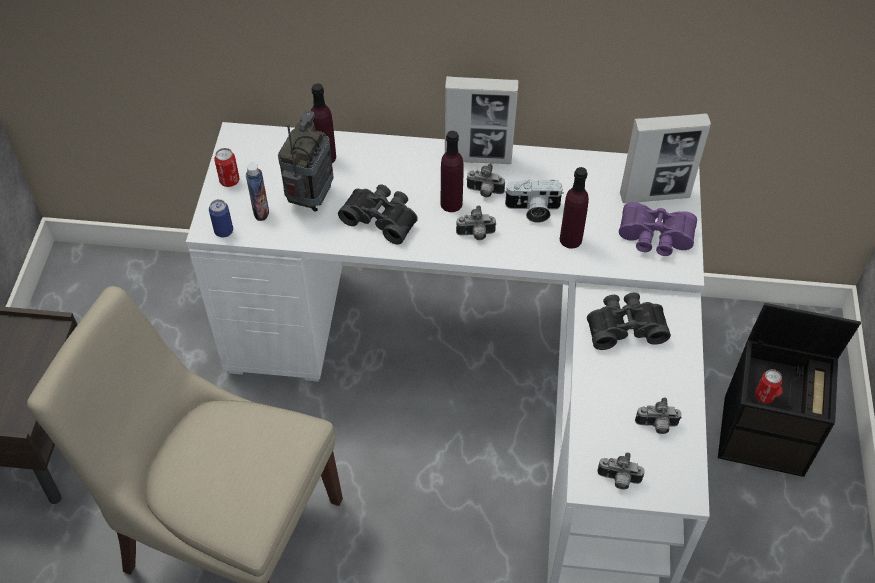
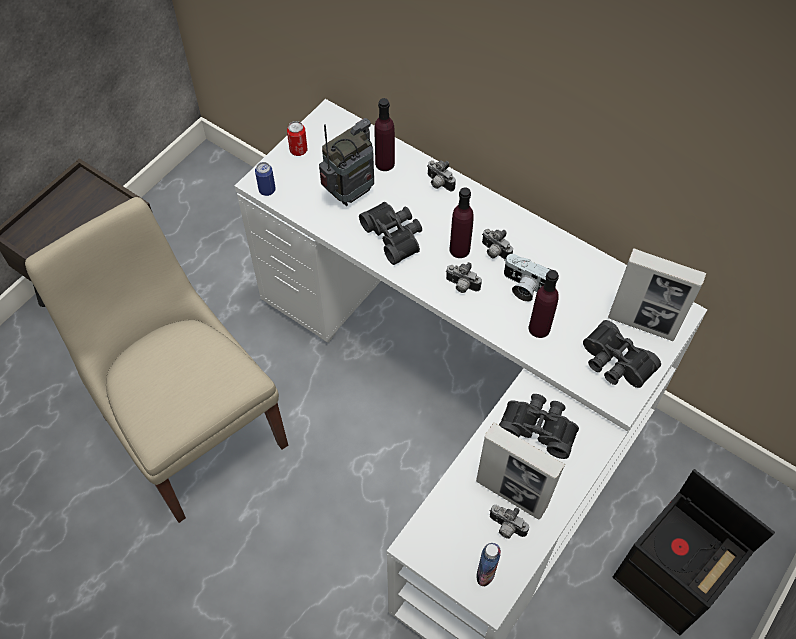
camera: 30 degrees right, 5 degrees up
(261, 211) = (305, 187): bottle -> bottle (485, 573)
(478, 158) = (509, 220): picture frame -> picture frame (511, 494)
(618, 480) = (441, 556): camera -> camera (438, 184)
(655, 239) = (614, 363): purple binoculars -> black binoculars
(764, 396) = (667, 548): can -> none

